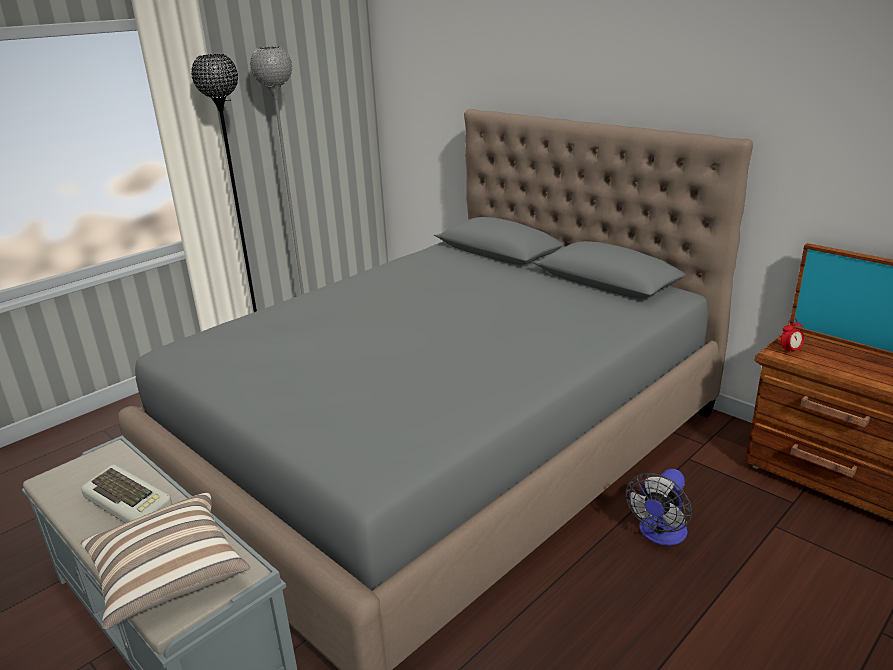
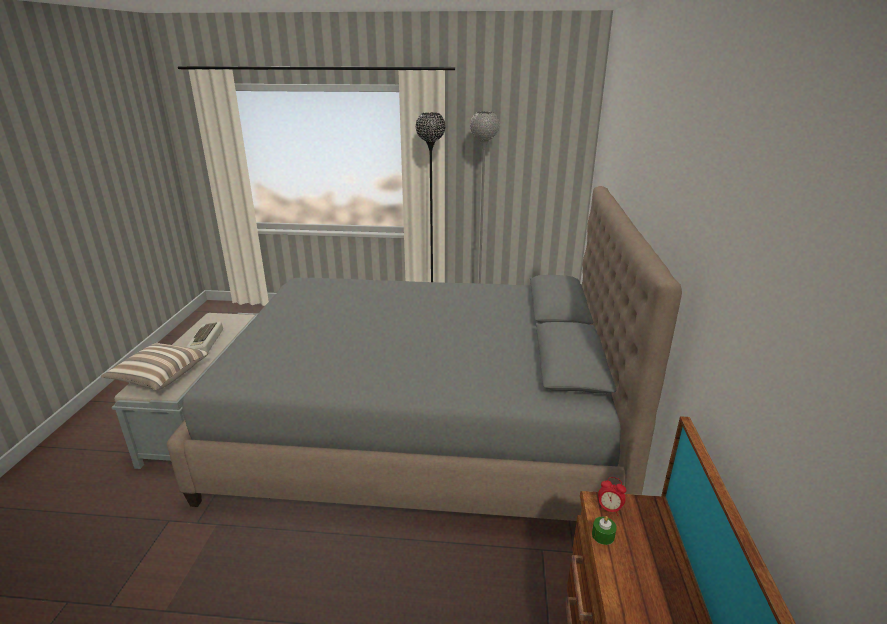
camera: 50 degrees right, 0 degrees up
(660, 534) = (426, 568): fan -> none
(818, 364) = (603, 535): none -> green candle

